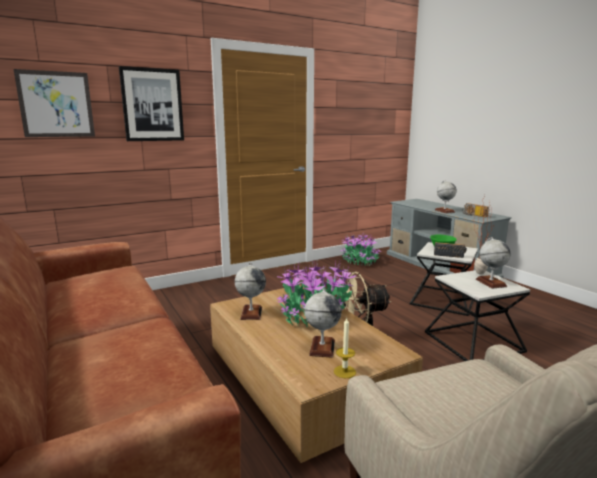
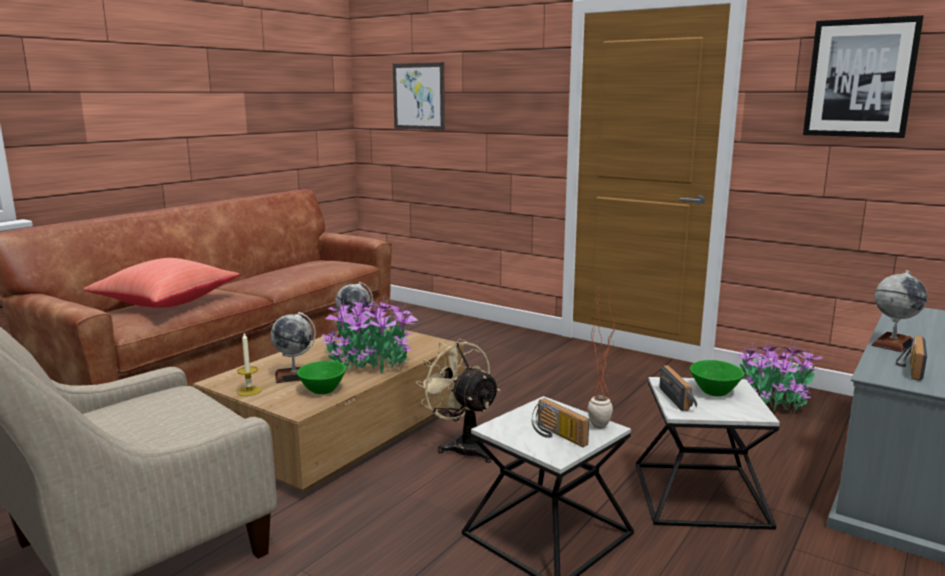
camera: 65 degrees right, 0 degrees up
(126, 366) = (165, 303): none -> red pillow
(152, 105) = (499, 95): picture -> picture (860, 78)
(362, 340) = (321, 390): none -> green bowl
(490, 283) = (556, 436): globe -> radio

